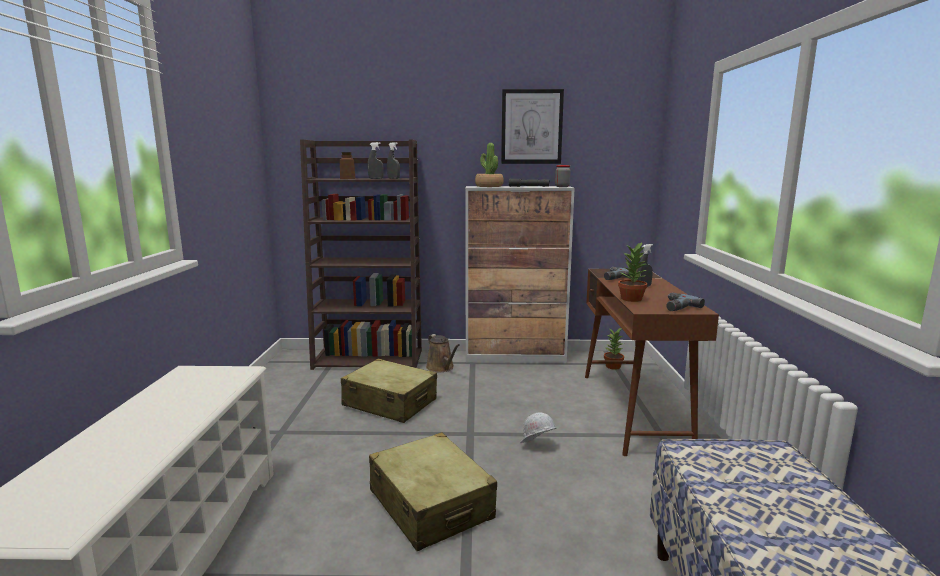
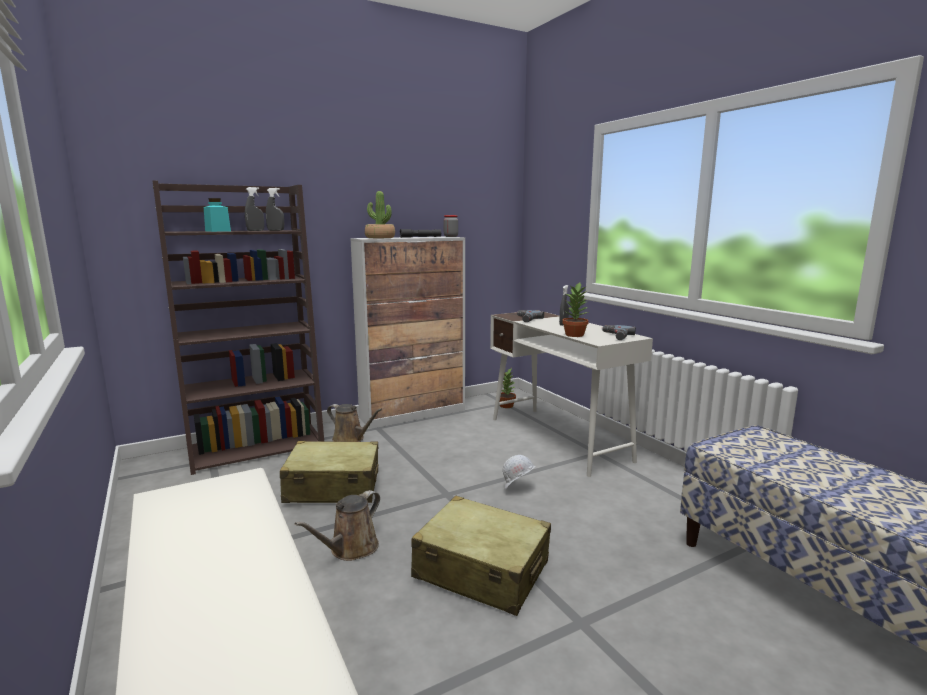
camera: 30 degrees left, 0 degrees up
(347, 178) = (218, 231): brown jar -> turquoise jar
(354, 454) = (350, 549): none -> brown watering can
(531, 127) = (412, 176): picture -> none
(632, 411) = (558, 439): brown desk -> white desk

